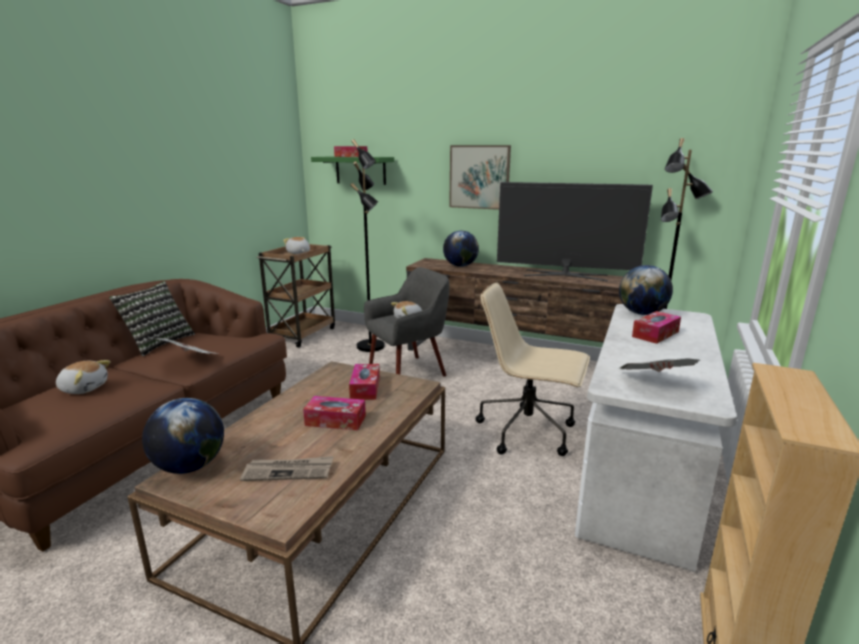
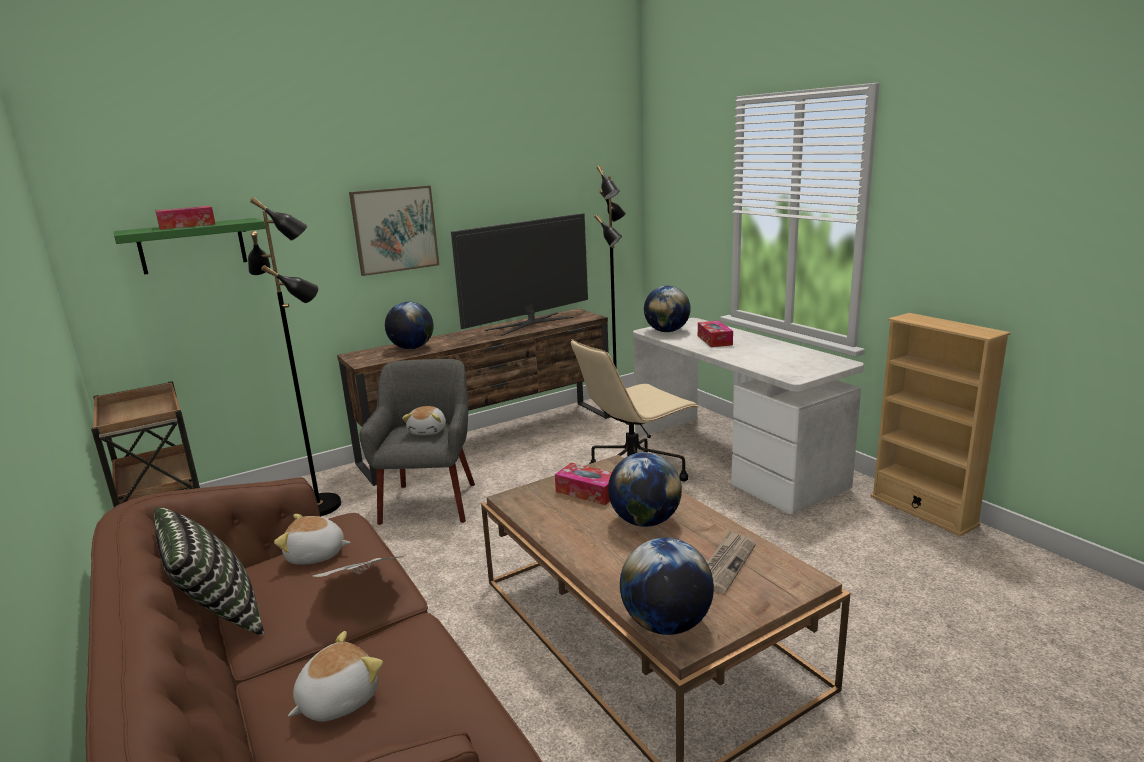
camera: 55 degrees left, 0 degrees up
(298, 253) = (138, 410): plush toy -> plush toy (316, 555)
(335, 420) = (645, 521): tissue box -> globe
(654, 383) = (799, 365): newspaper -> none

